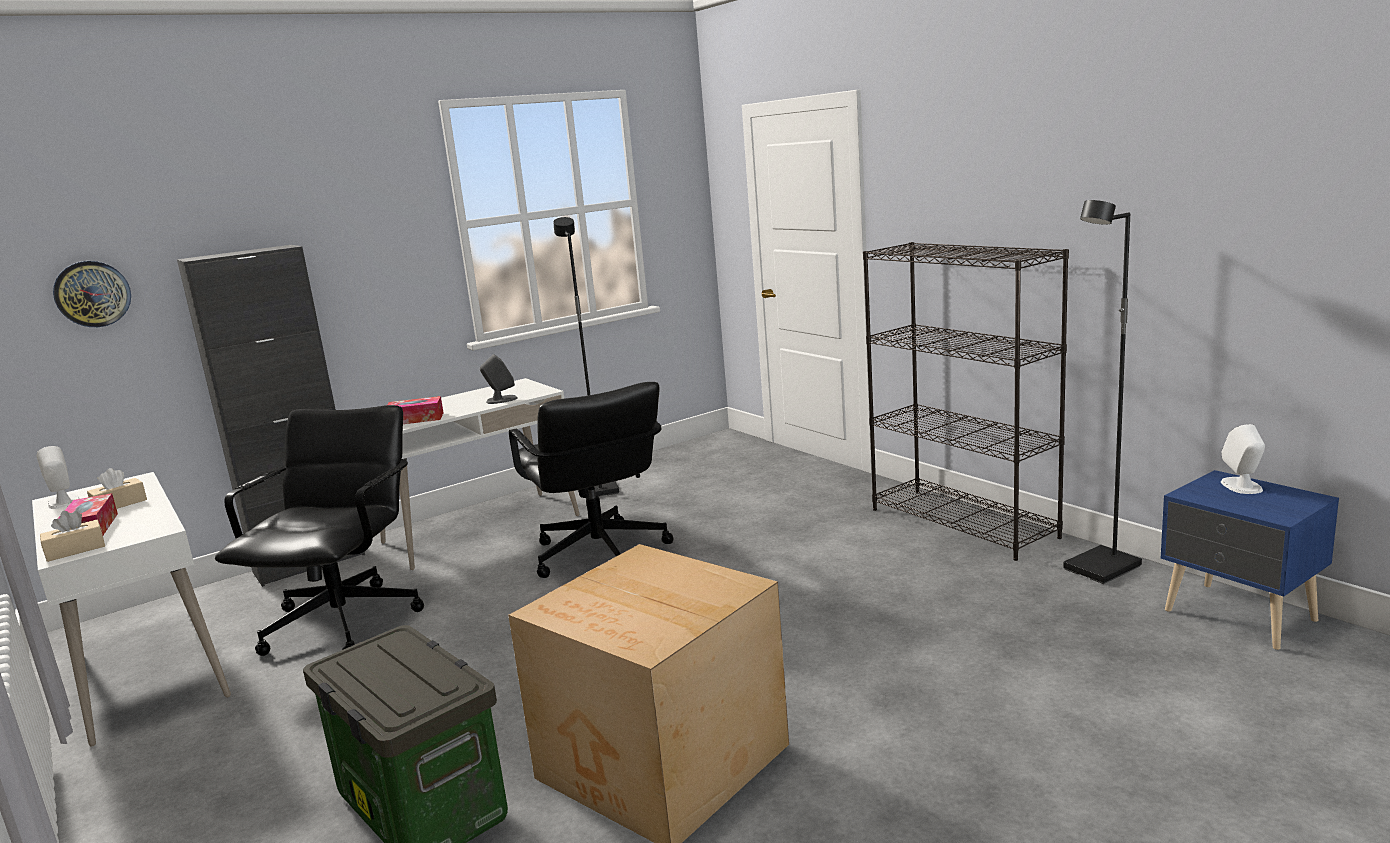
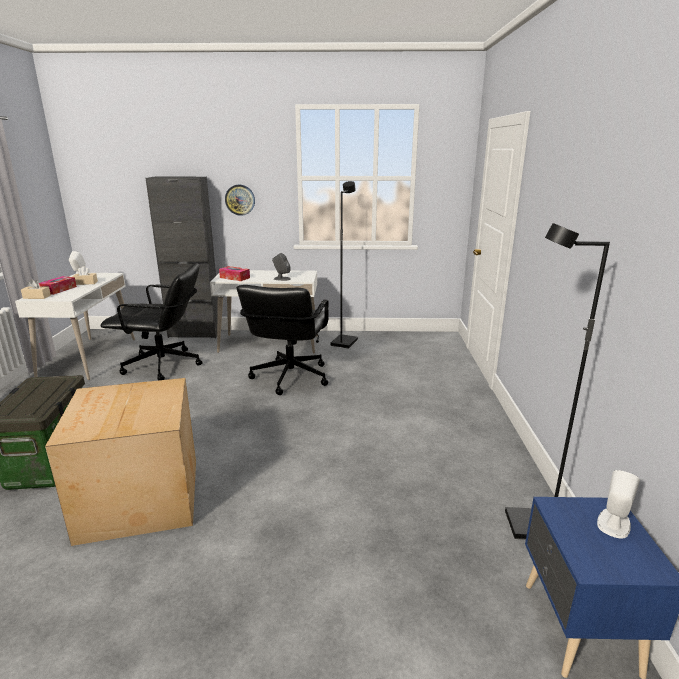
camera: 35 degrees right, 5 degrees up
(92, 294) = (120, 187): wall clock -> wall clock (240, 200)
(345, 621) = (163, 365): black office chair -> black office chair turned 45 degrees clockwise
(963, 523) = (493, 447): black bookcase -> none

